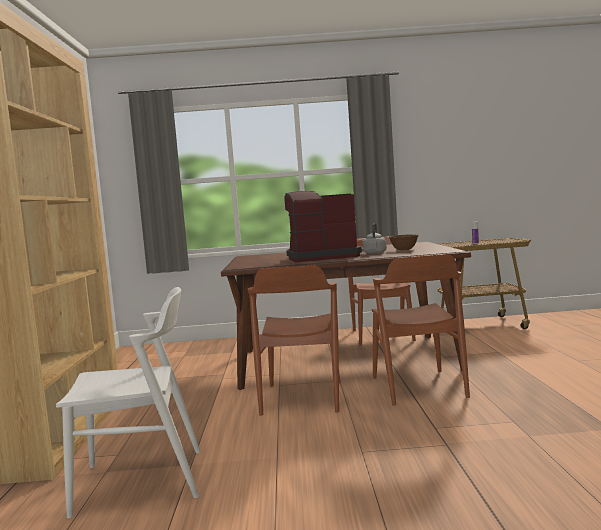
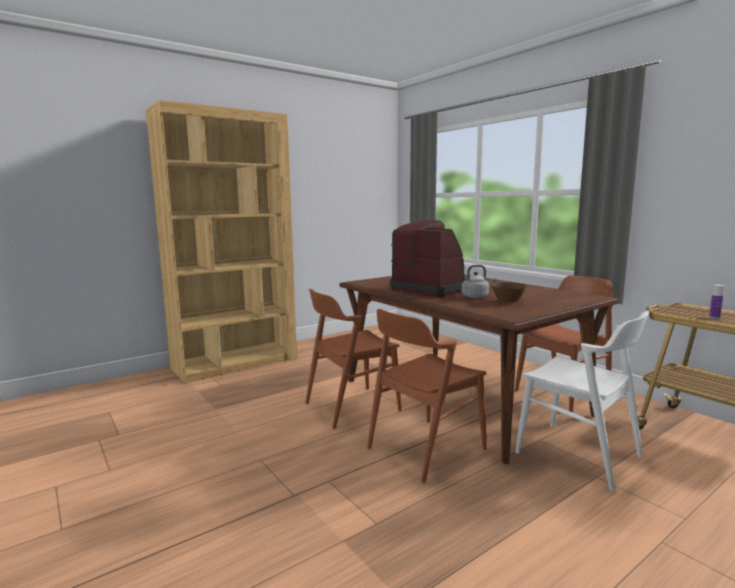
camera: 55 degrees right, 5 degrees up
(141, 481) = (188, 403): white chair -> white chair (578, 454)

